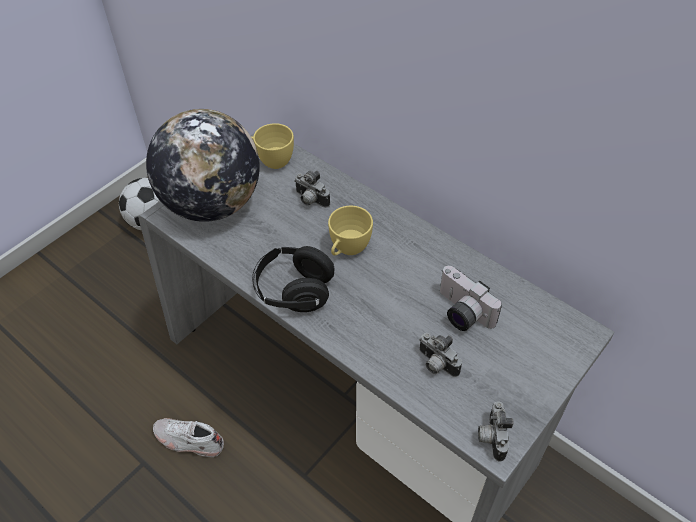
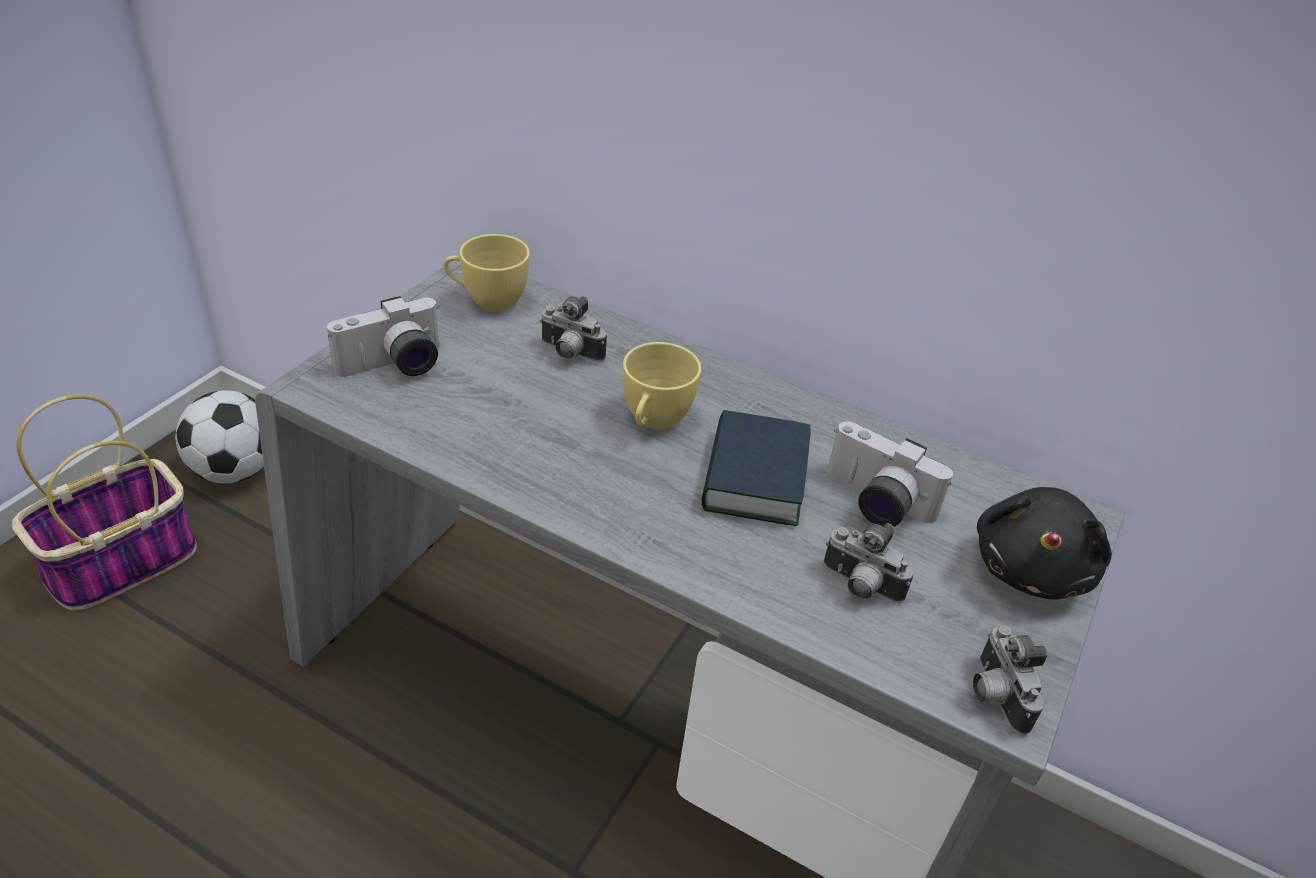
camera: 15 degrees left, 10 degrees down
(88, 274) = (121, 564): none -> basket
(188, 440) = (345, 836): white shoe -> none
(212, 204) = (394, 367): globe -> camera
(294, 291) = (575, 491): black headphones -> none
(396, 291) = (754, 478): none -> book
(541, 362) = (1031, 567): none -> black plush toy

